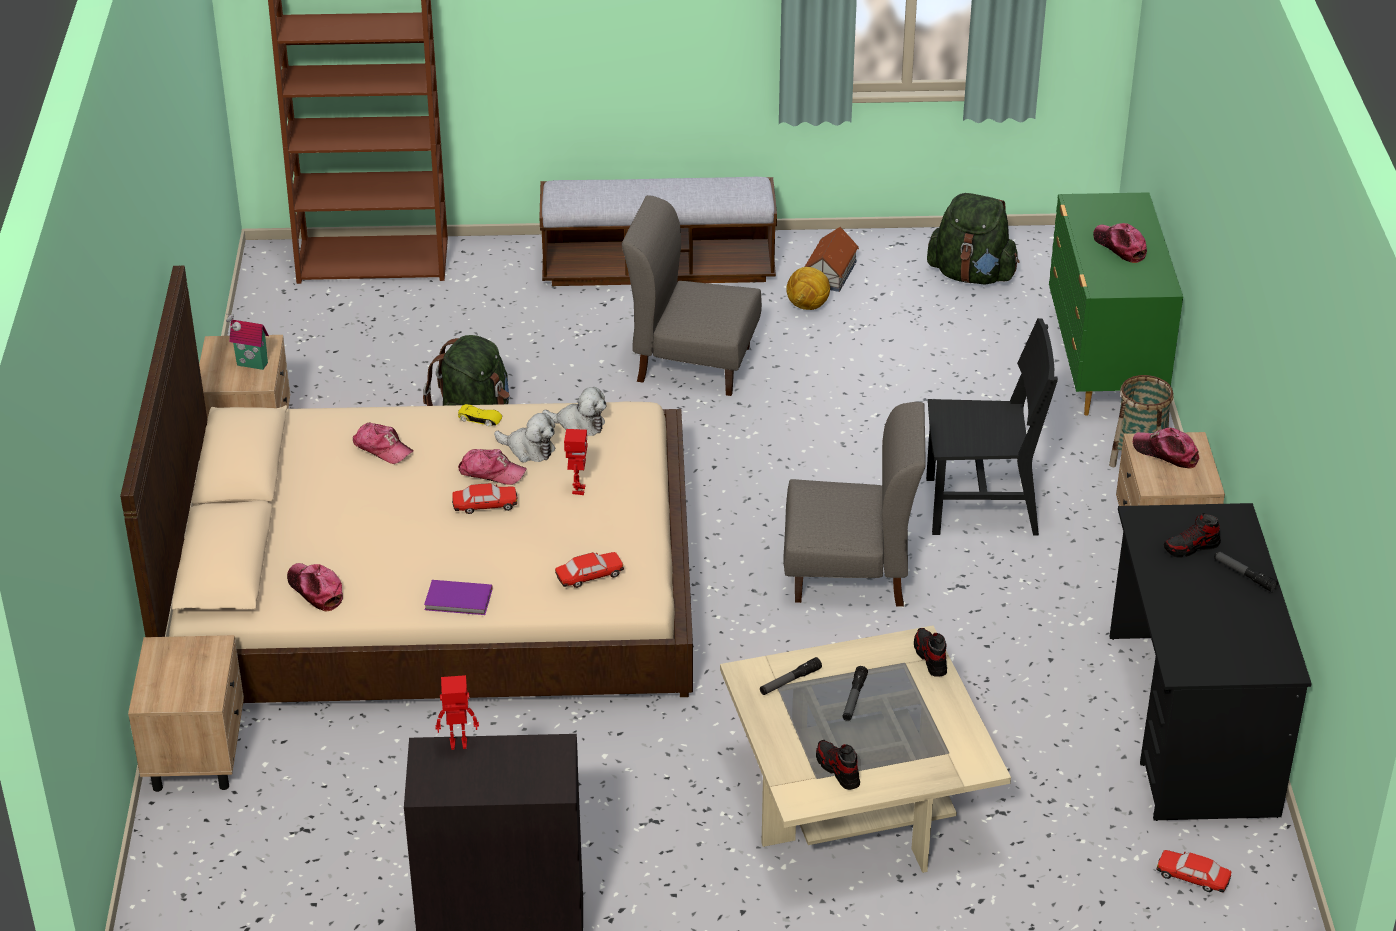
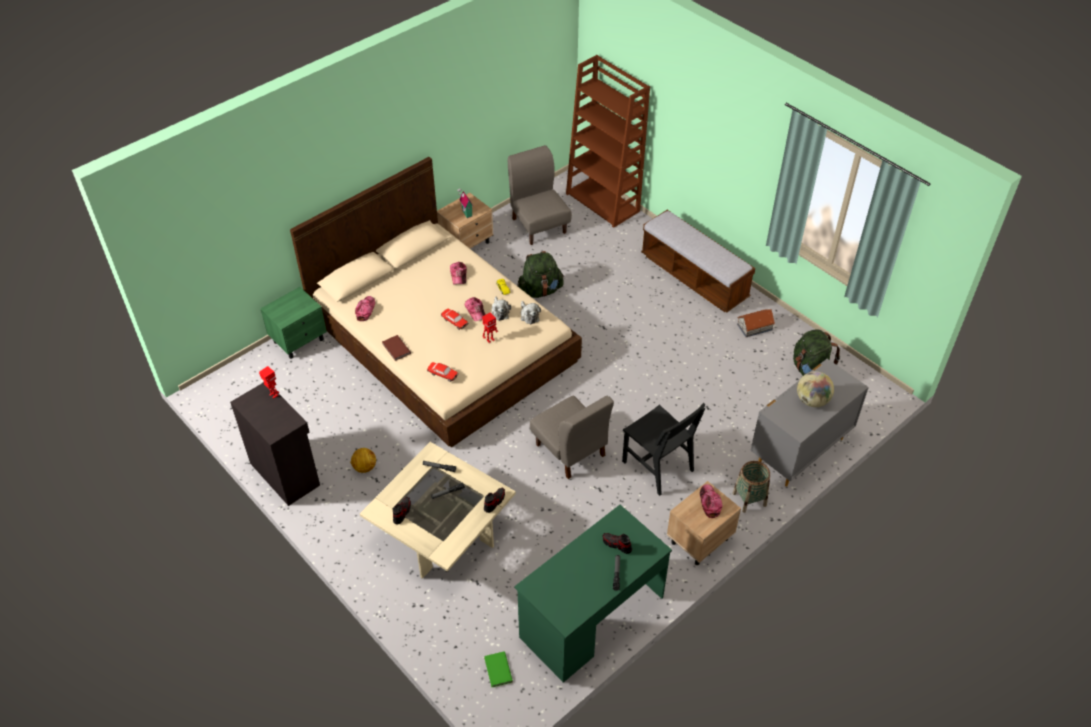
camera: 50 degrees right, 10 degrees up
(197, 755) = (299, 340): beige nightstand -> green nightstand
(459, 600) = (396, 349): purple book -> brown book
(692, 363) = (646, 324): grey chair -> grey chair (539, 225)
(808, 306) = (724, 334): football -> football (365, 468)
(1103, 368) = (799, 451): green dresser -> grey dresser
(1119, 247) = (812, 401): cap -> globe
(1191, 724) = (591, 617): black desk -> green desk
(1192, 877) = (497, 670): toy car -> green book

